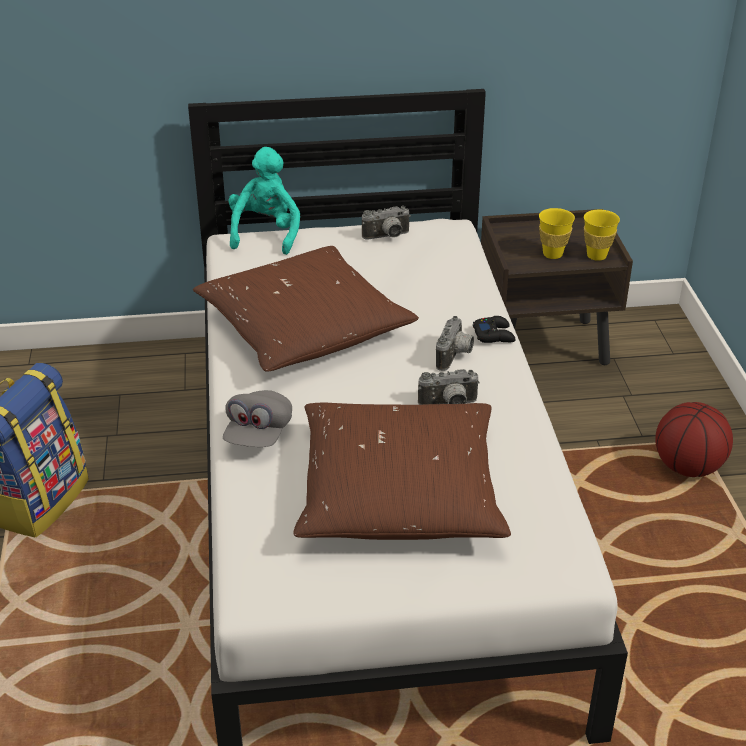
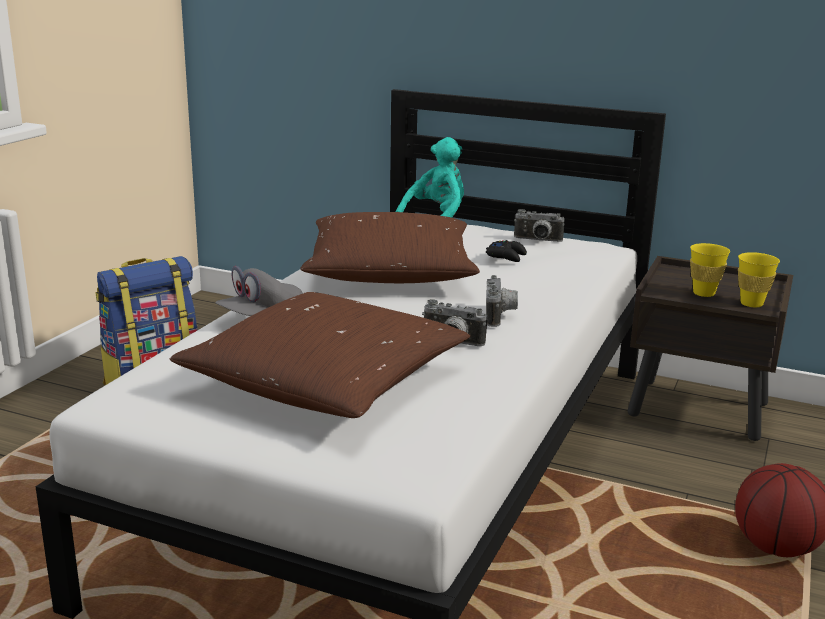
camera: 30 degrees right, 15 degrees down
(455, 356) = (500, 316): camera -> camera turned 45 degrees counterclockwise
(494, 335) = (558, 313): black game controller -> black game controller (506, 256)

